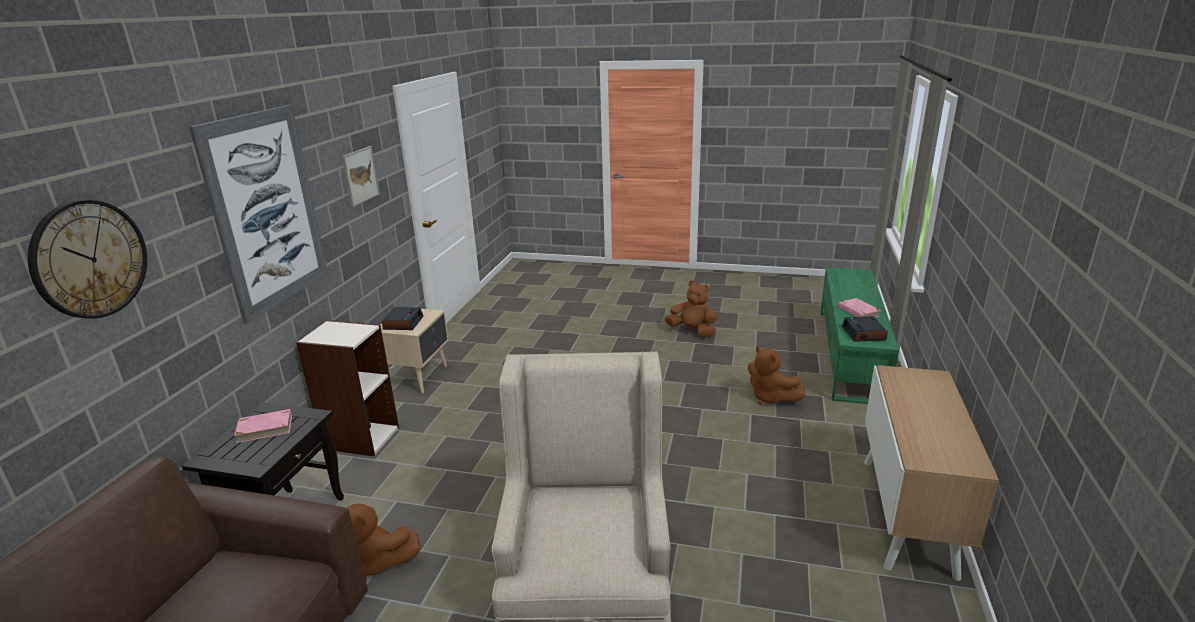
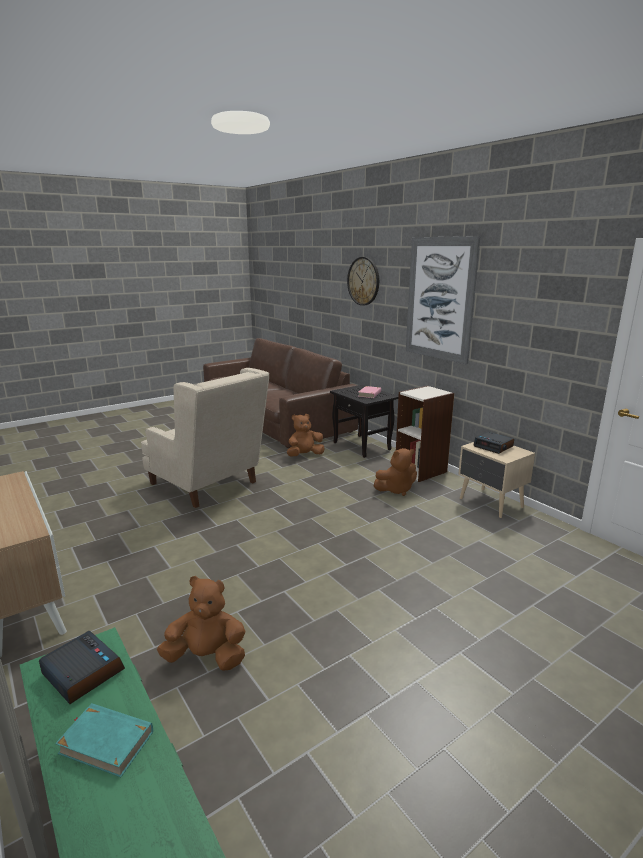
camera: 130 degrees right, 5 degrees down
(360, 176) = (534, 313): picture -> none
(692, 331) = (429, 723): brown plush toy -> brown plush toy (396, 490)
(858, 312) = (106, 742): pink book -> turquoise book

